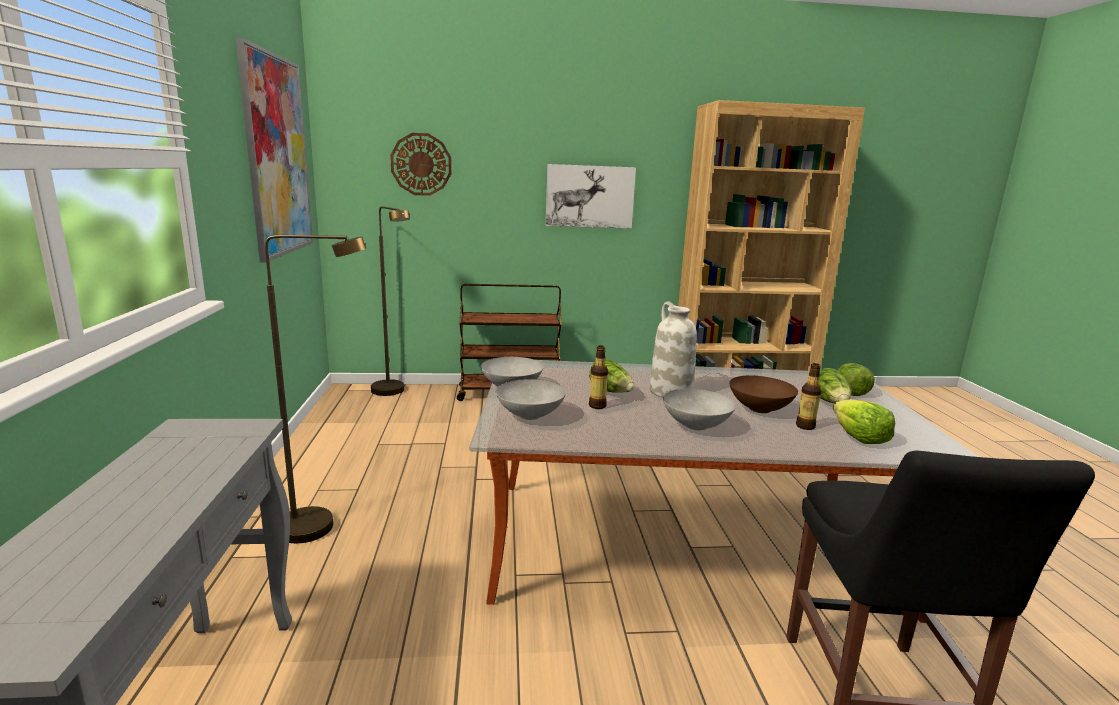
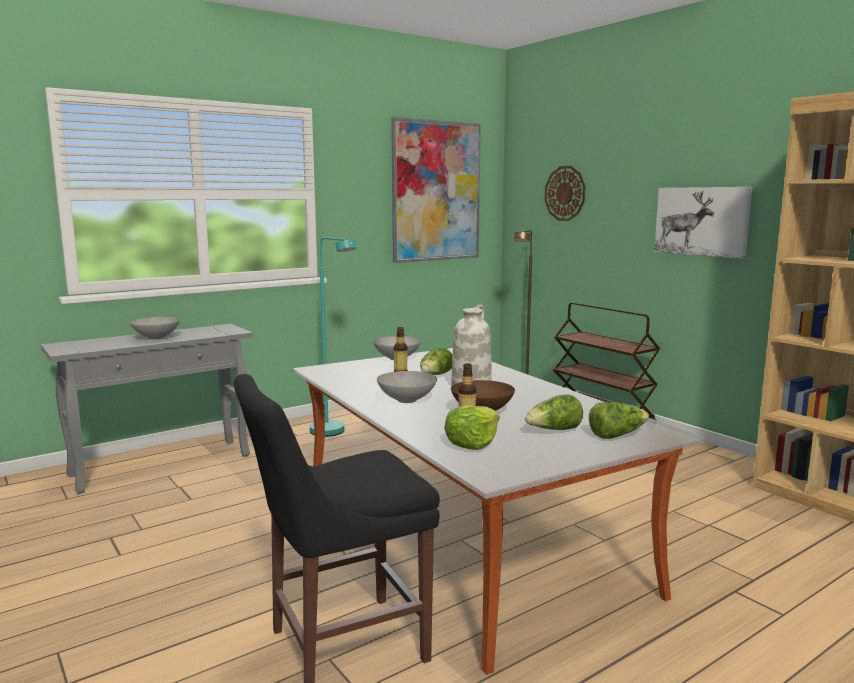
camera: 60 degrees right, 5 degrees down
(322, 526) = (333, 433): brown floor lamp -> turquoise floor lamp
(531, 415) = (356, 369): grey bowl -> grey bowl (156, 338)

